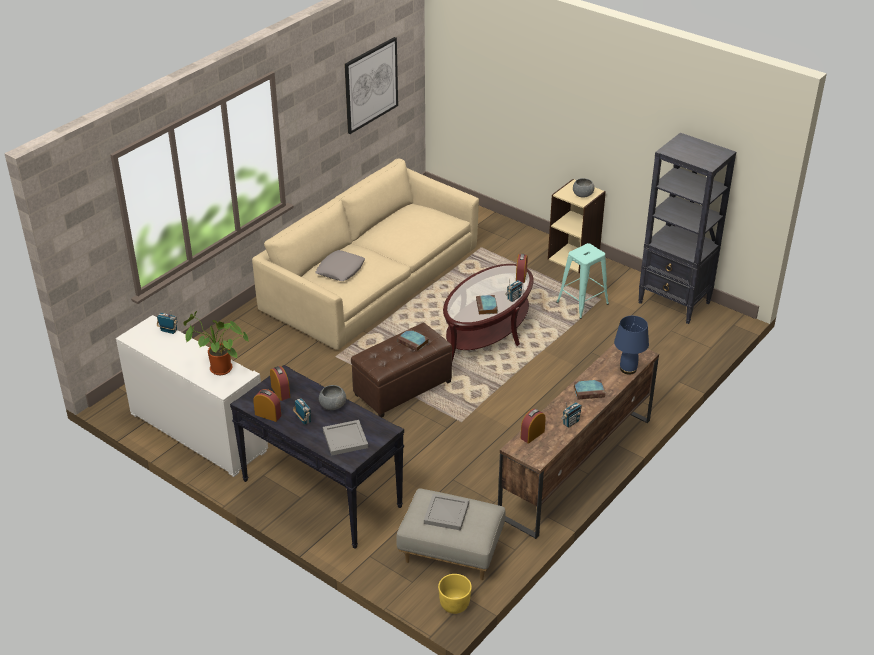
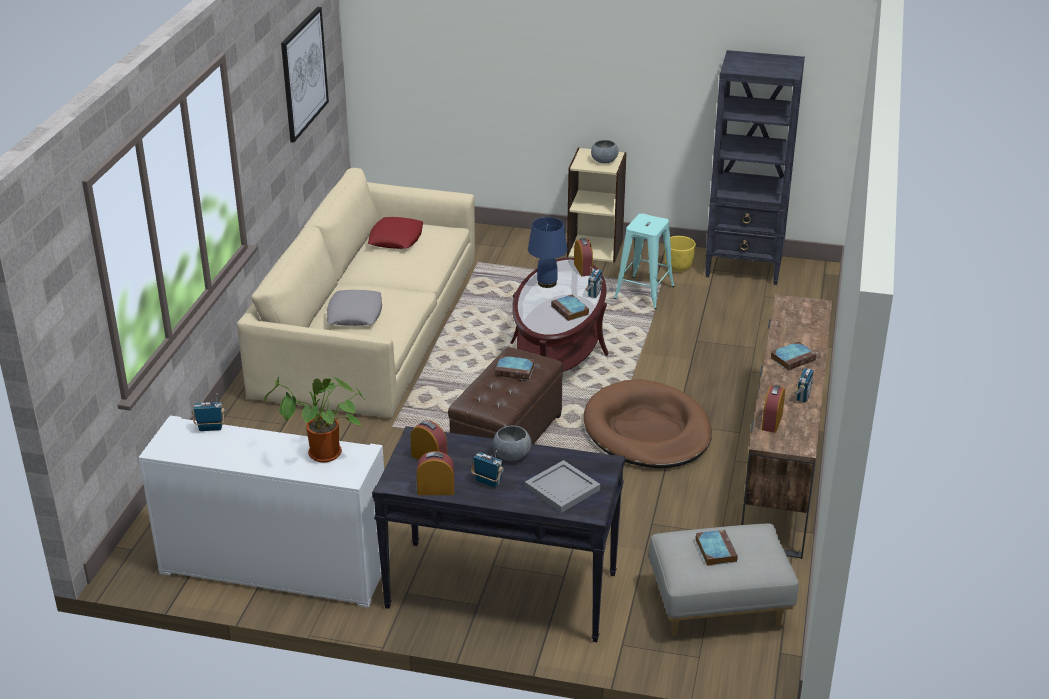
camera: 25 degrees left, 5 degrees down
(409, 218) = (396, 238): none -> red pillow
(446, 513) = (715, 550): grey tray -> book
(454, 605) = (771, 666): yellow planter -> yellow planter (678, 267)
(502, 411) = (647, 431): none -> brown dog bed
(628, 369) = (814, 324): blue table lamp -> blue table lamp (547, 283)

